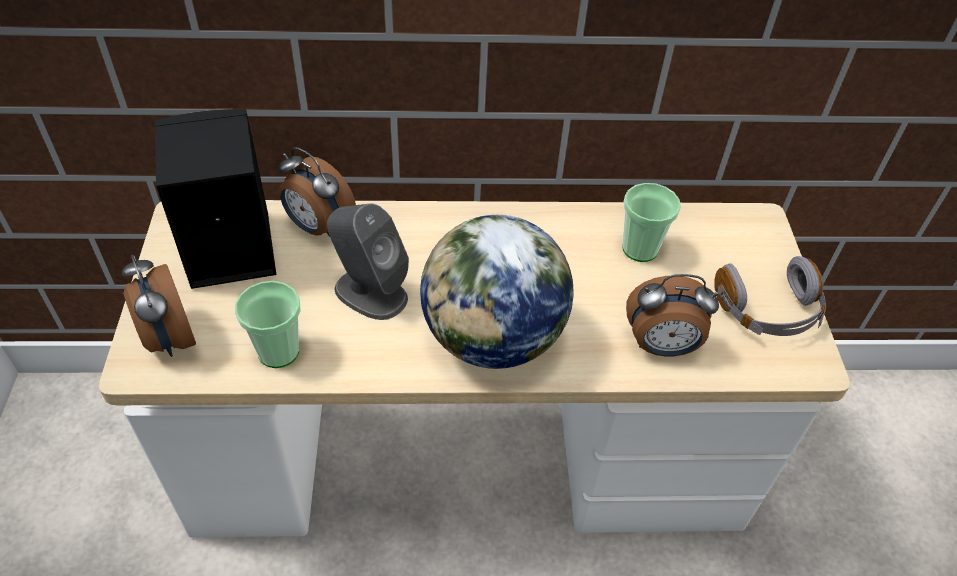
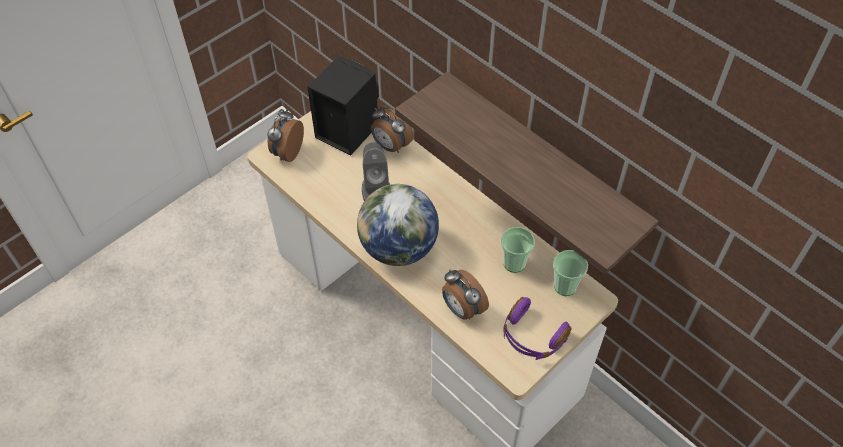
camera: 50 degrees right, 5 degrees up
(278, 351) = (317, 188): cup -> cup (565, 286)
(318, 227) = (390, 146): alarm clock -> alarm clock turned 45 degrees counterclockwise
(619, 70) = (542, 163): none -> shelf
(768, 311) = (532, 337): grey headphones -> purple headphones

